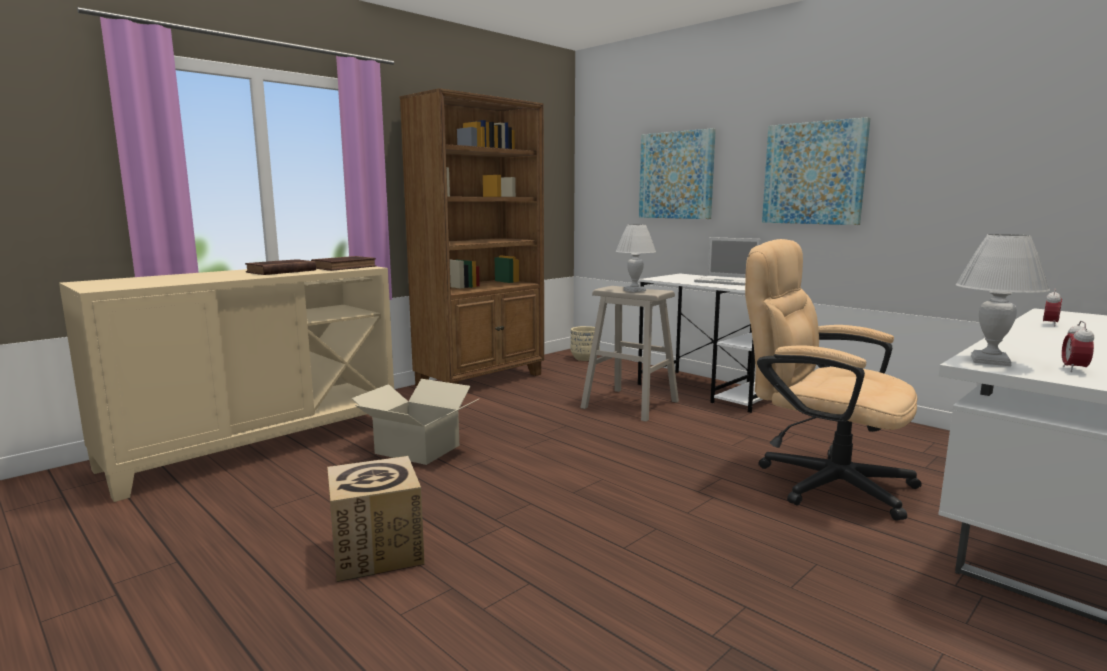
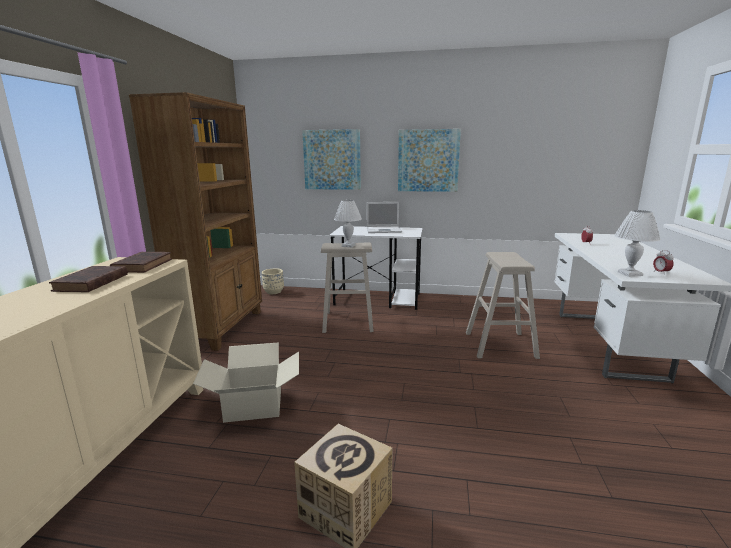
camera: 35 degrees left, 5 degrees up
(820, 481) = (500, 344): beige office chair -> beige stool

